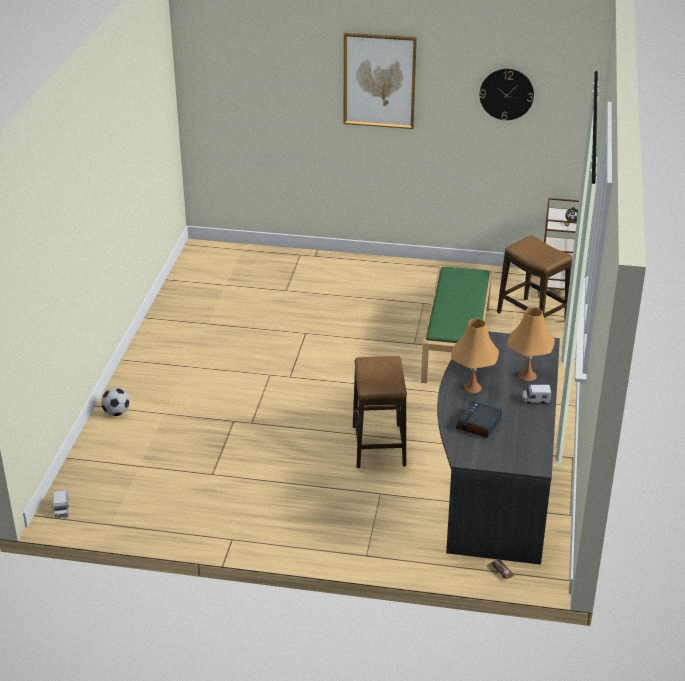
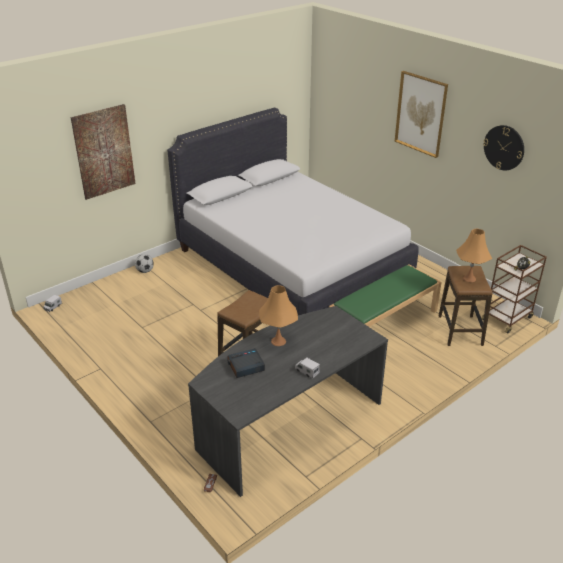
camera: 40 degrees right, 0 degrees up
(60, 256) = (104, 151): none -> picture
(282, 327) = (291, 265): none -> white bed
(527, 375) = (326, 352): orange table lamp -> orange table lamp (469, 278)

